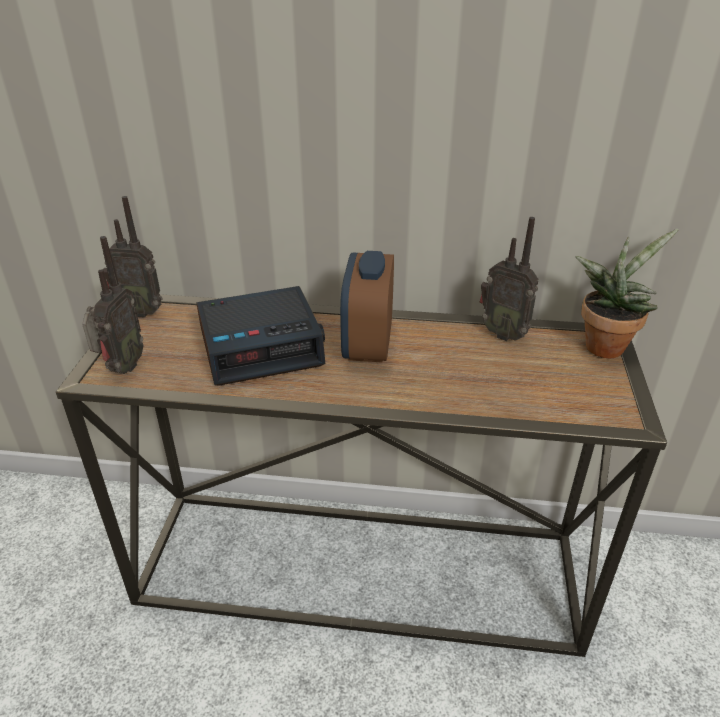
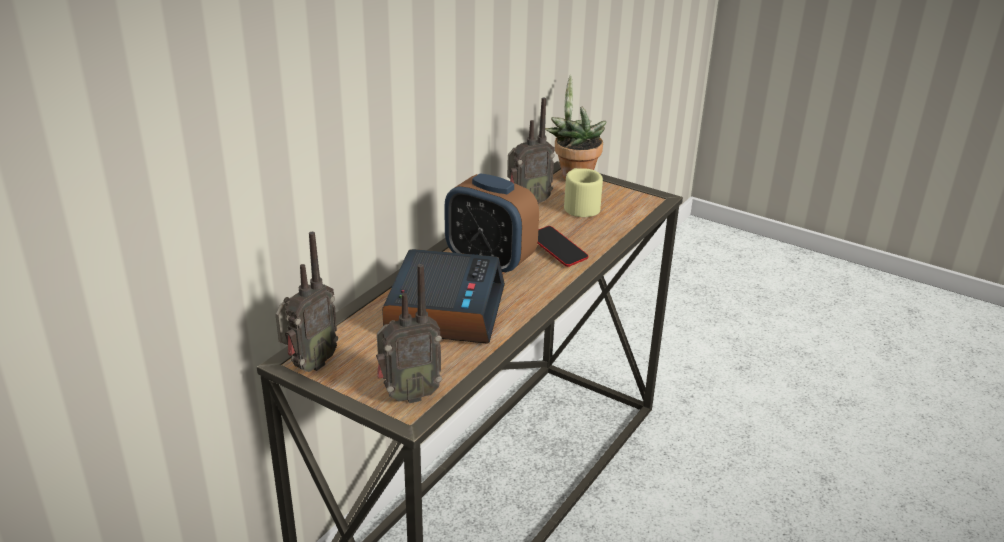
camera: 65 degrees left, 5 degrees down
(121, 369) = (408, 395): radio -> radio turned 120 degrees clockwise
(426, 379) = (558, 250): none -> phone
(543, 368) = (579, 205): none -> beige mug

